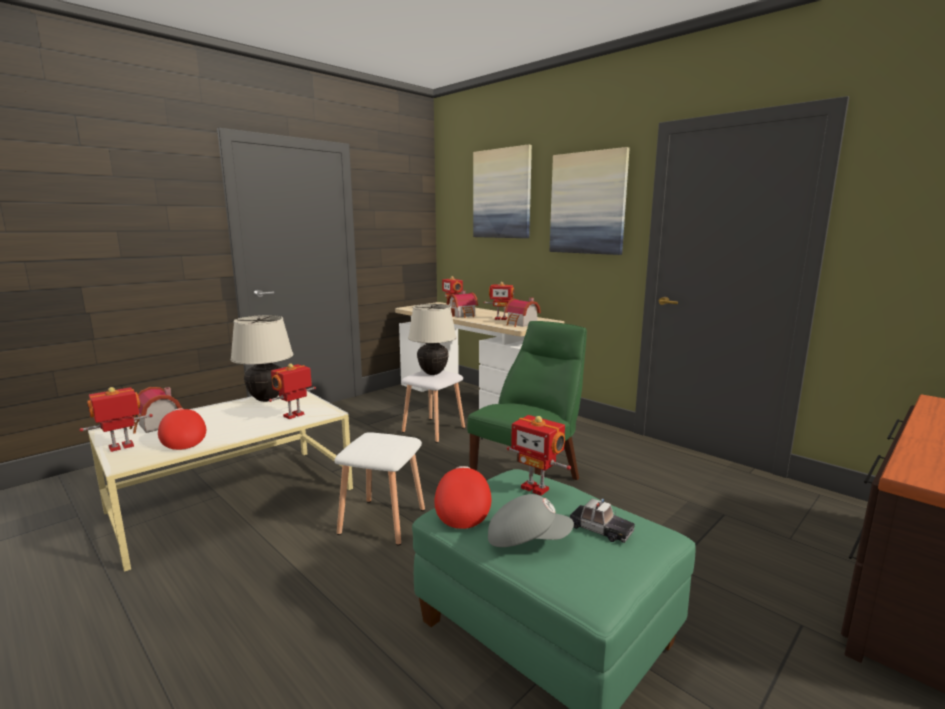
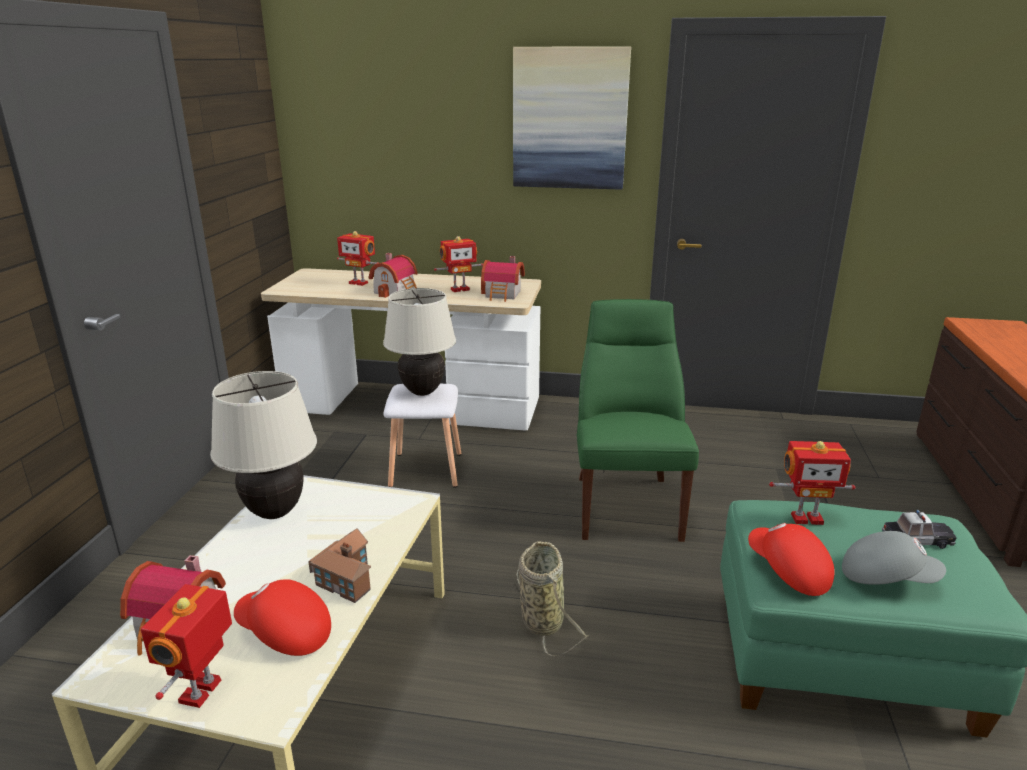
camera: 35 degrees left, 10 degrees up
(243, 429) = (344, 576): none -> toy house
(294, 416) = (375, 525): toy robot -> none
(382, 520) = (541, 619): white stool -> basket
(502, 194) = (418, 98): picture -> none
(527, 539) = (887, 577): grey cap -> grey cap turned 45 degrees clockwise

